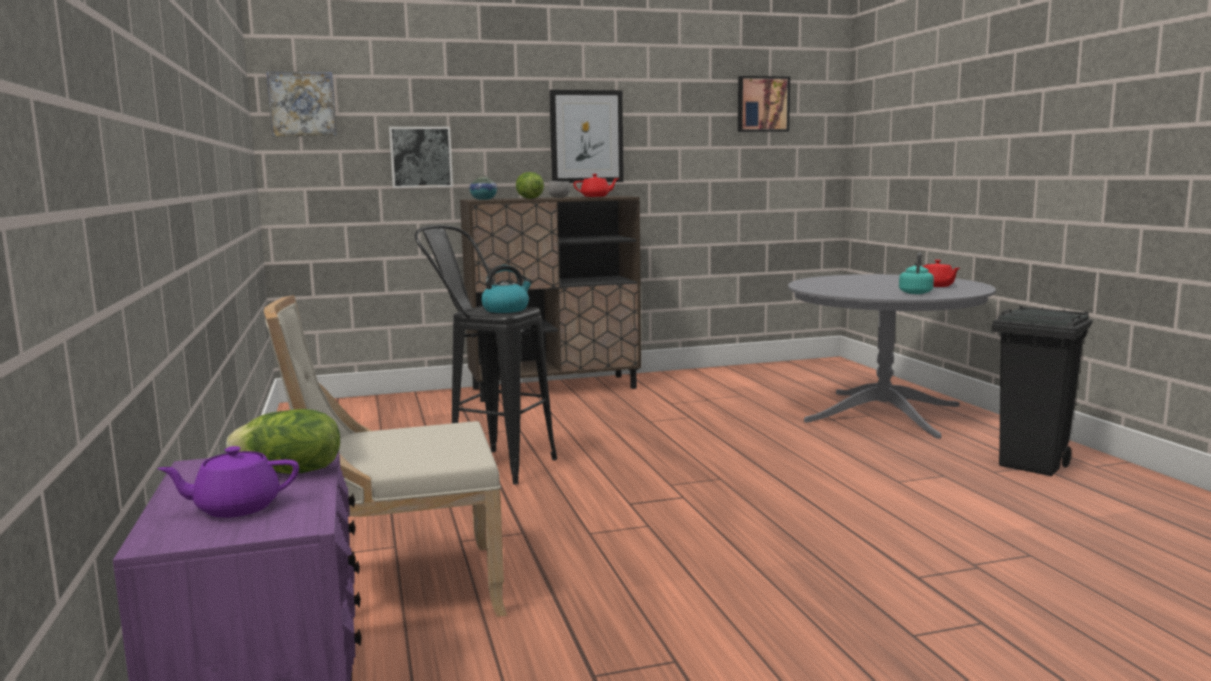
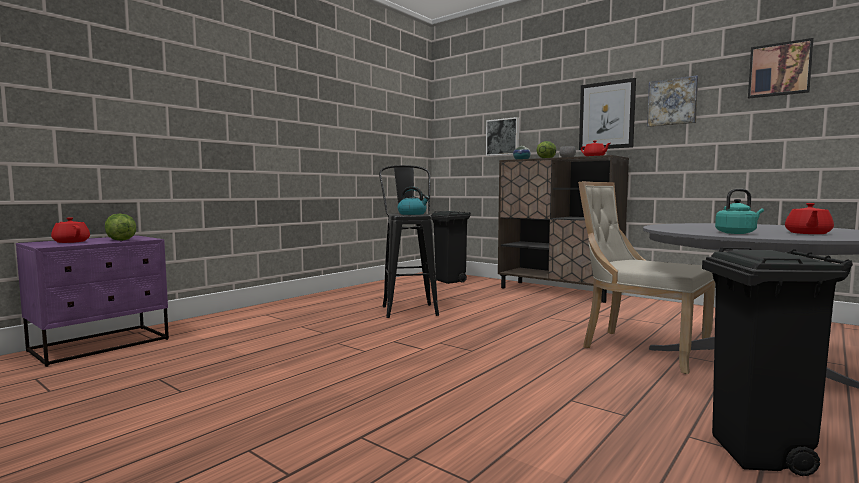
camera: 55 degrees right, 5 degrees down
(236, 508) = (71, 242): purple teapot -> red teapot
(302, 104) = (451, 112): picture -> picture (672, 102)
(382, 411) = (450, 281): none -> black trash can
(399, 590) = (235, 331): beige chair -> beige chair (639, 348)

